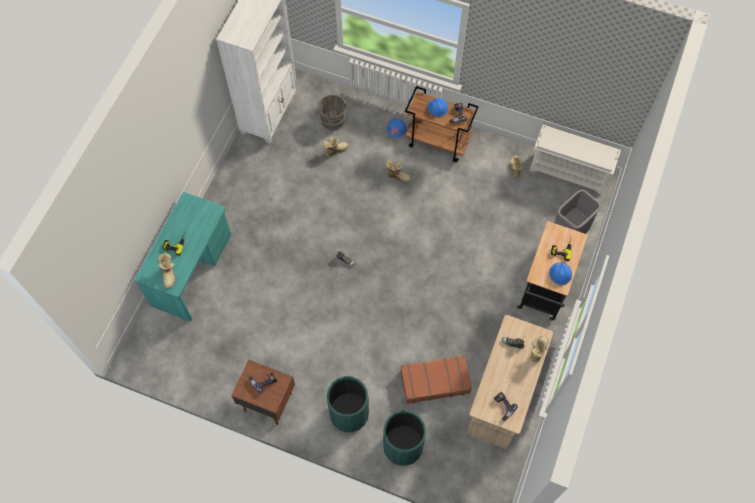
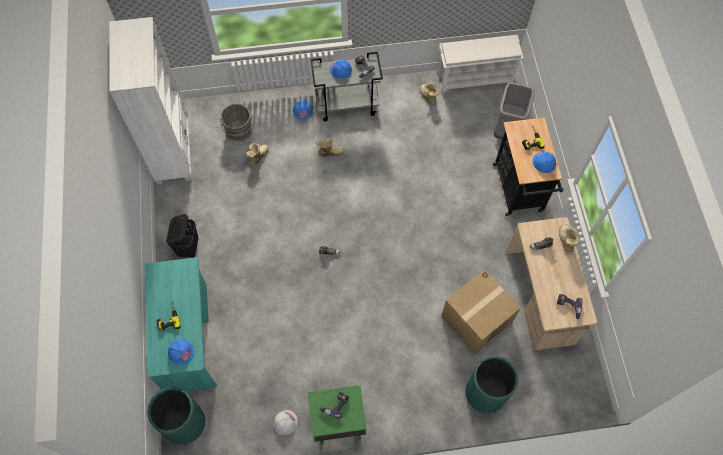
camera: 30 degrees left, 0 degrees up
(169, 274) = (181, 352): boot -> blue hard hat
(227, 378) = (285, 422): none -> white hard hat
(235, 198) = (188, 247): none -> black laundry basket
(267, 401) = (337, 422): brown nightstand -> green nightstand
(349, 413) = (419, 391): green trash can -> green trash can (184, 423)
(434, 381) = (476, 319): brown suitcase -> cardboard box
(438, 142) = (347, 105): brown cart -> grey cart

